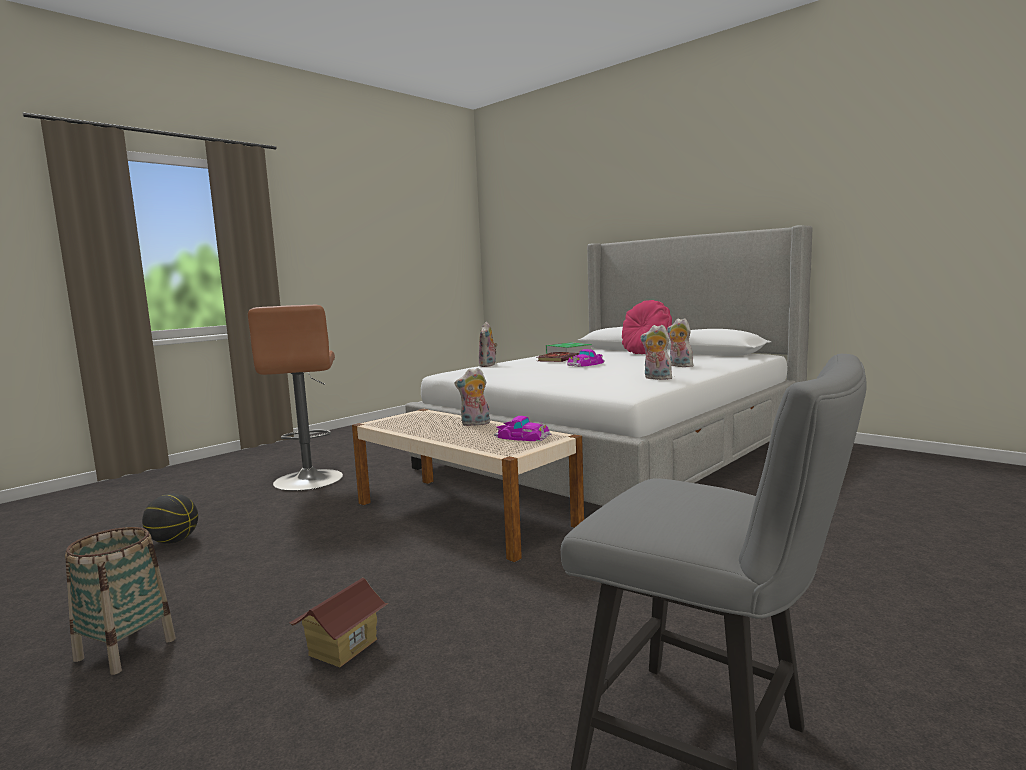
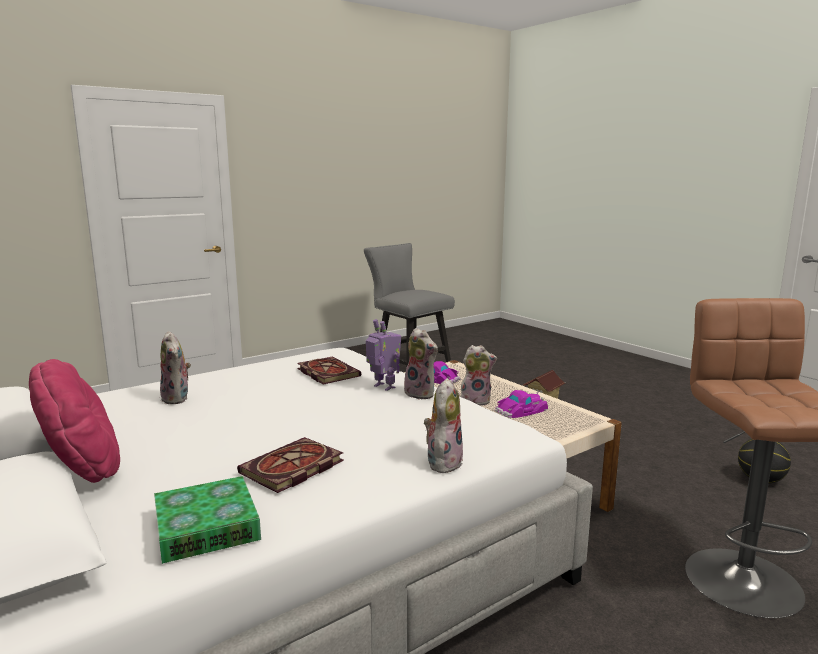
camera: 170 degrees left, 5 degrees up
(126, 649) = (657, 410): basket -> none
(546, 378) = (383, 387): none -> toy robot
(586, 364) = (282, 425): toy car -> toy car (521, 410)
(605, 380) = (326, 373): none -> book
(656, 378) = (270, 370): plush toy -> plush toy (421, 394)

